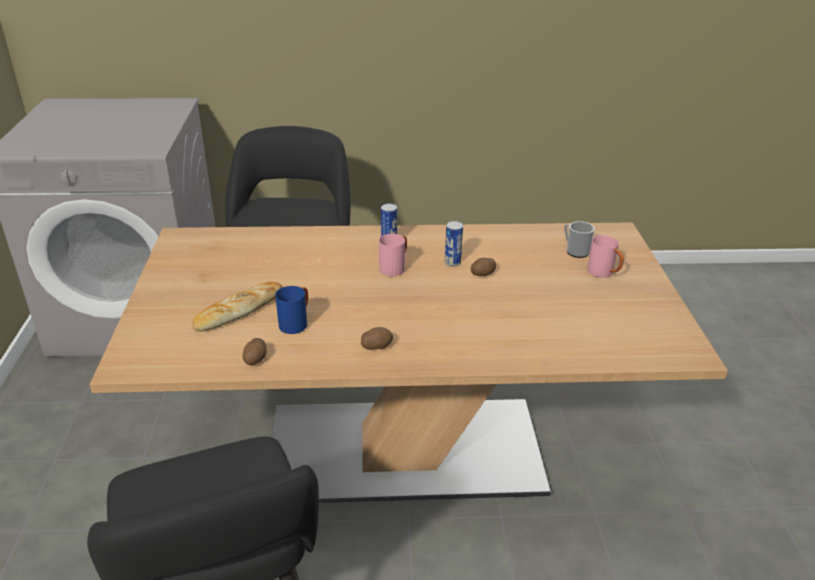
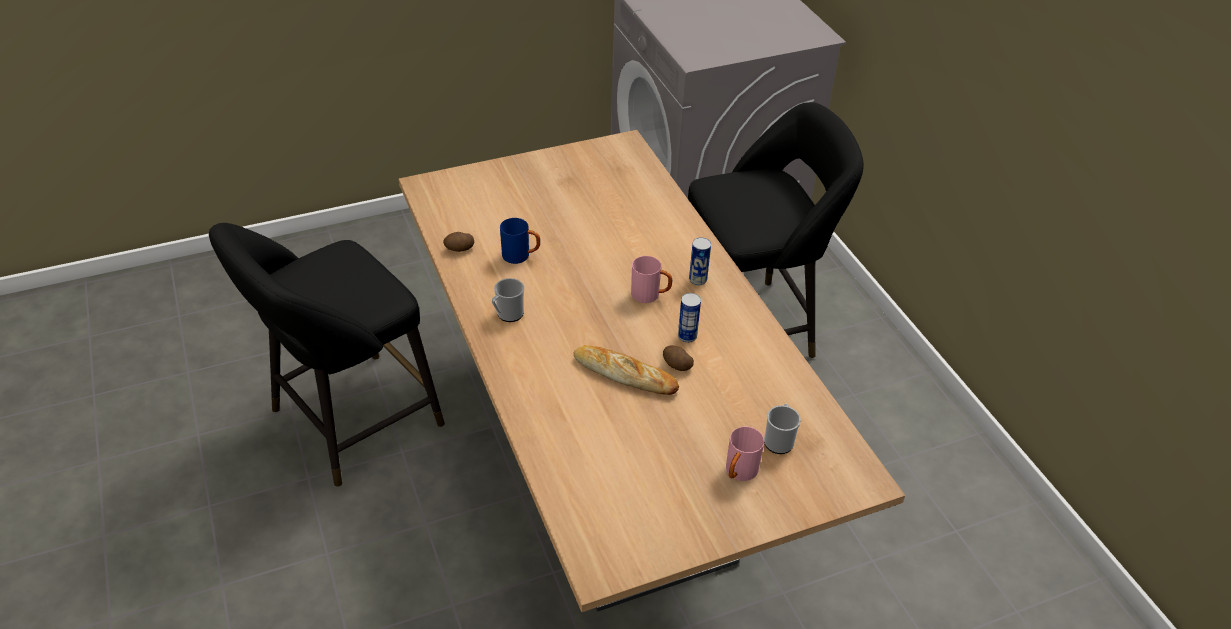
camera: 70 degrees right, 10 degrees up
(238, 311) = (523, 217): bread -> bread (625, 374)
(376, 346) = (508, 314): potato -> mug

